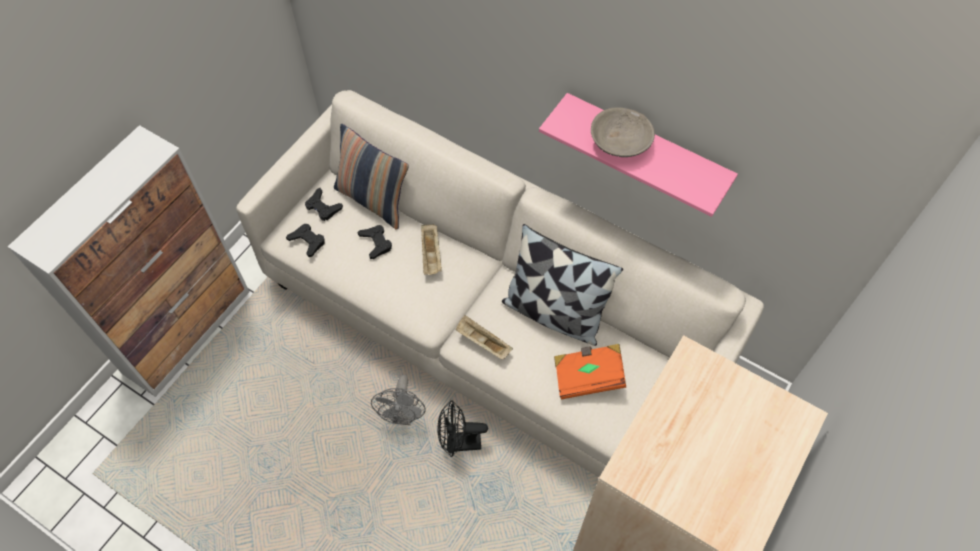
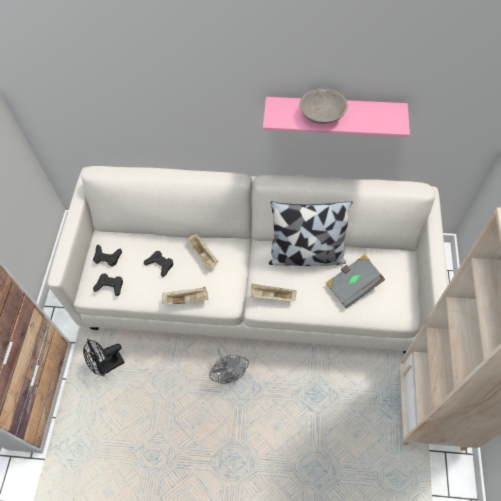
camera: 25 degrees left, 0 degrees up
(373, 200) = (140, 237): pillow -> none
(382, 298) = (186, 299): none -> beige tray
(459, 443) = (277, 373): black fan -> black fan (108, 365)
(588, 376) = (353, 285): orange book -> grey book

